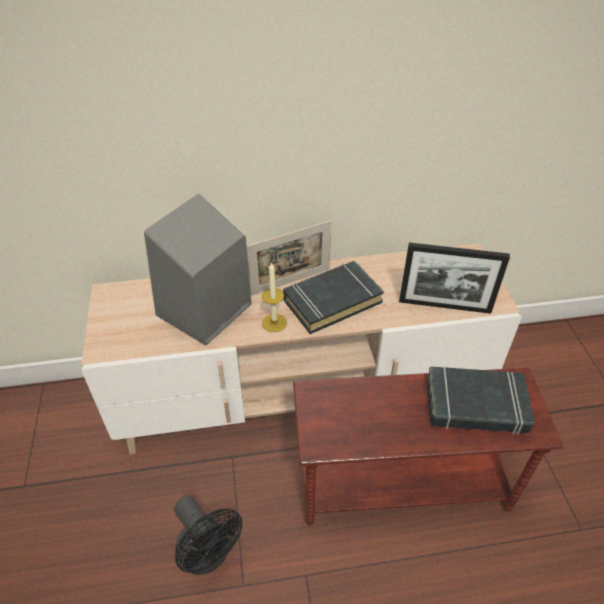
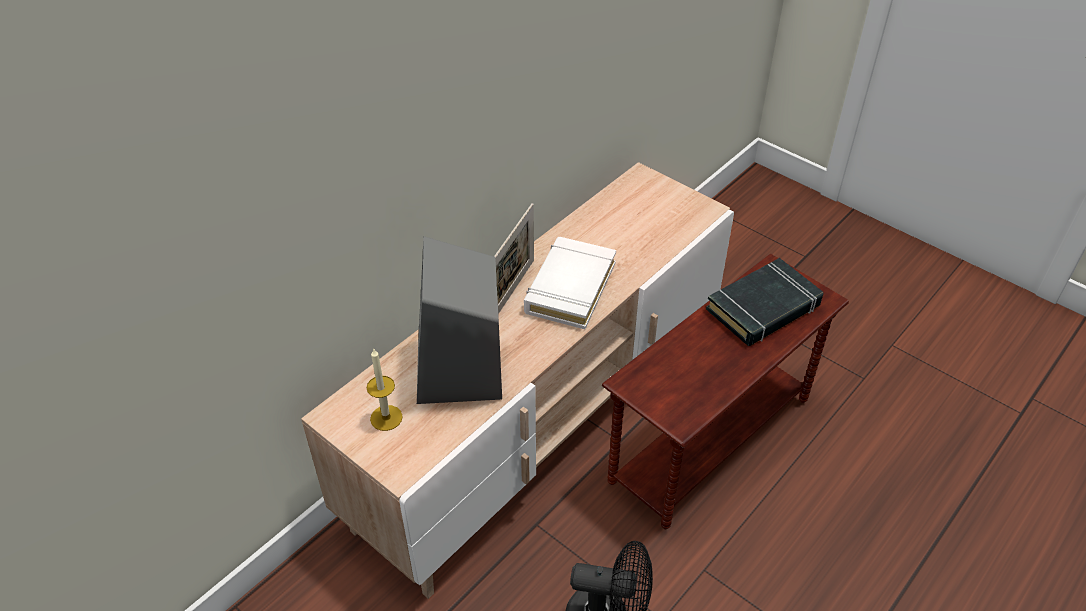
camera: 40 degrees left, 0 degrees up
(274, 323) = (541, 339): candle -> candle (386, 418)
(332, 301) = (570, 288): black book -> white book
(444, 306) = (668, 236): picture frame -> none

